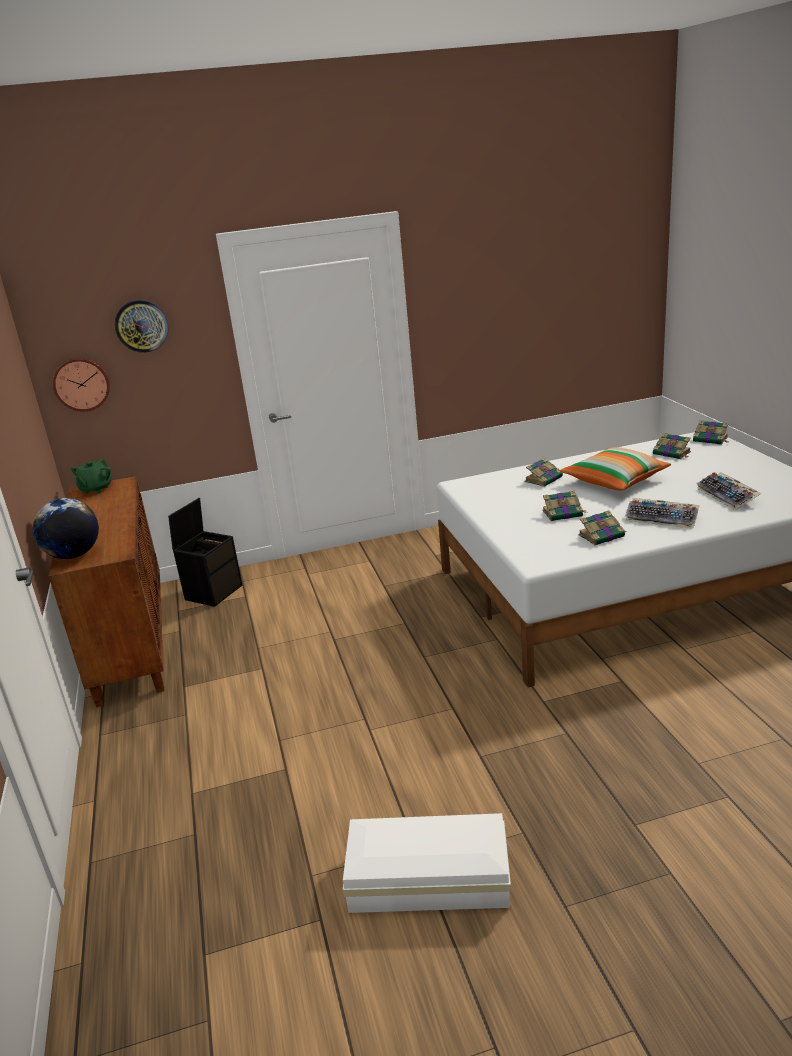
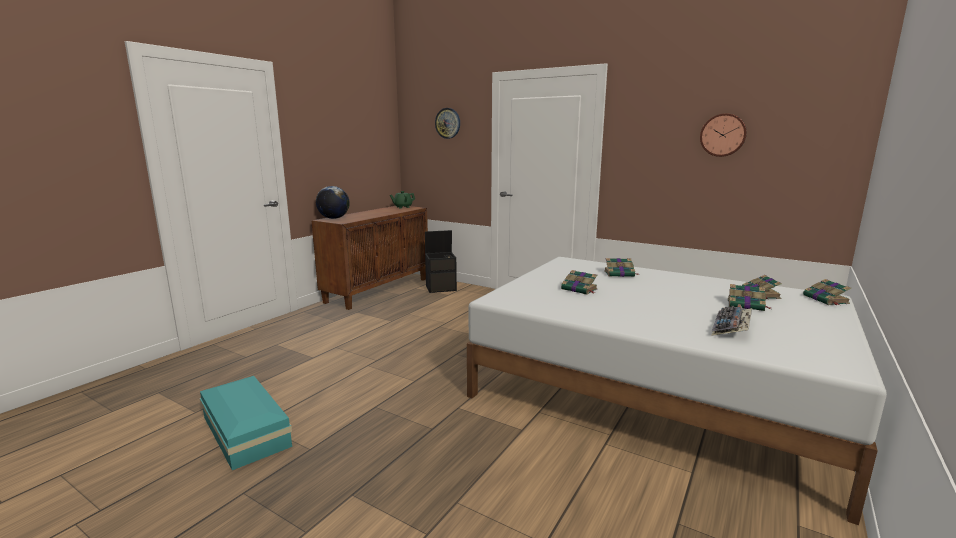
camera: 45 degrees right, 10 degrees down
(81, 383) = (417, 151): wall clock -> wall clock (723, 135)
(431, 879) = (245, 432): white storage box -> turquoise storage box
(602, 536) = (568, 306): book -> book (746, 305)
(614, 481) = (664, 290): pillow -> none
(663, 518) = (636, 316): keyboard -> none

